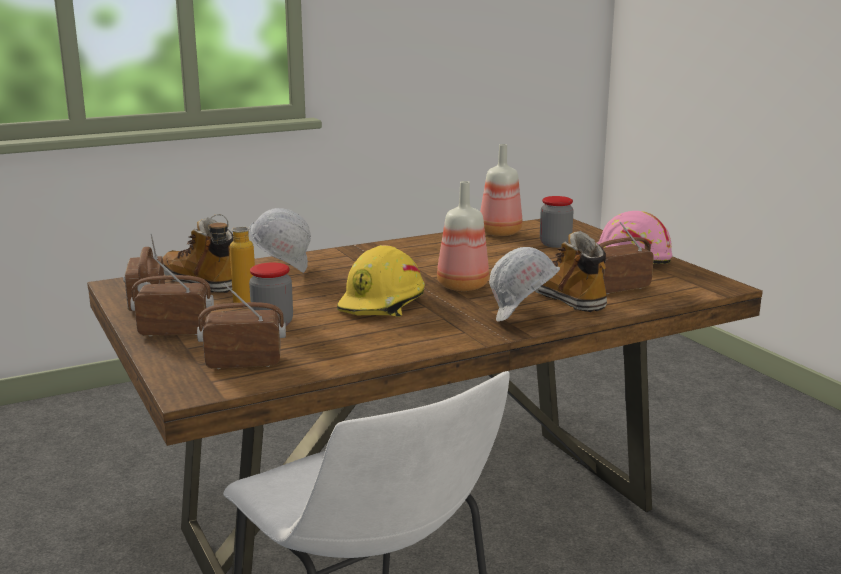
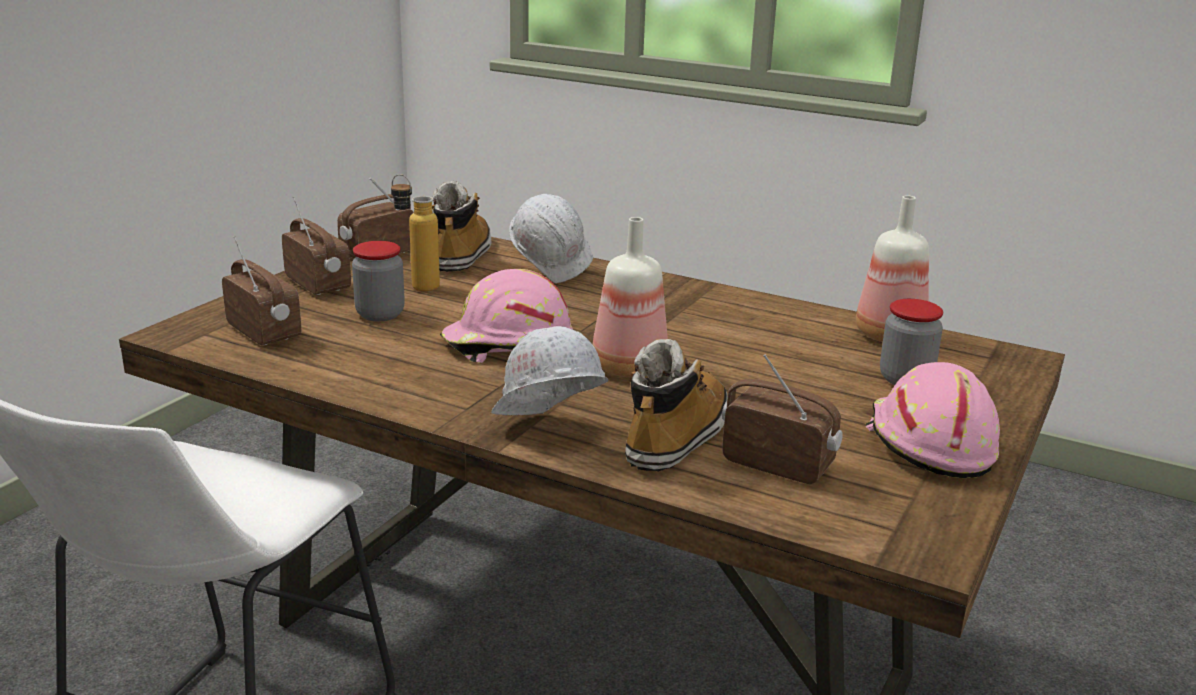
camera: 55 degrees right, 5 degrees up
(383, 304) = (506, 344): yellow hard hat -> pink hard hat

